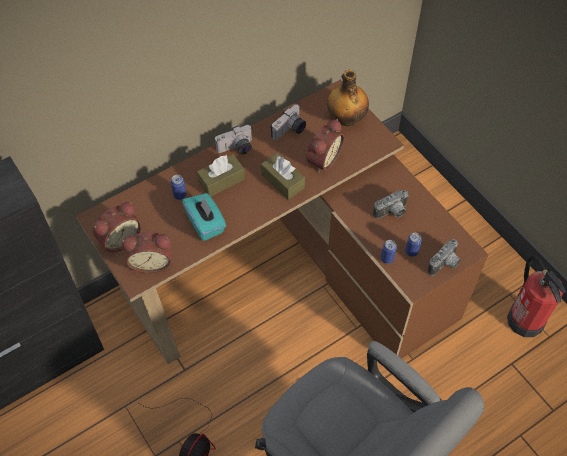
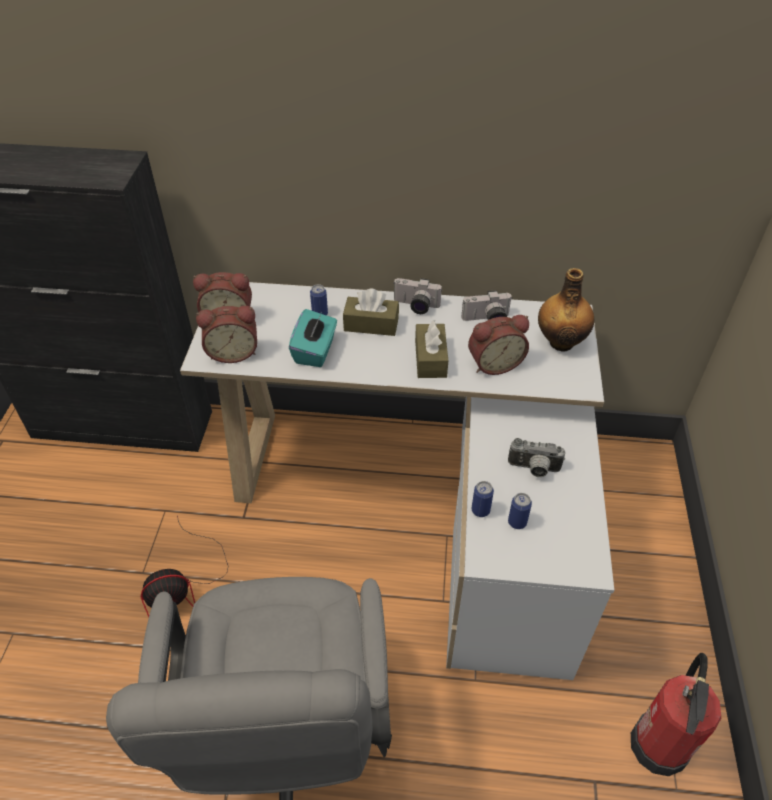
camera: 40 degrees right, 10 degrees down
(151, 261) = (233, 352): alarm clock -> alarm clock turned 45 degrees counterclockwise
(290, 274) = (424, 501): brown desk -> white desk
(445, 265) = (544, 563): camera -> none

